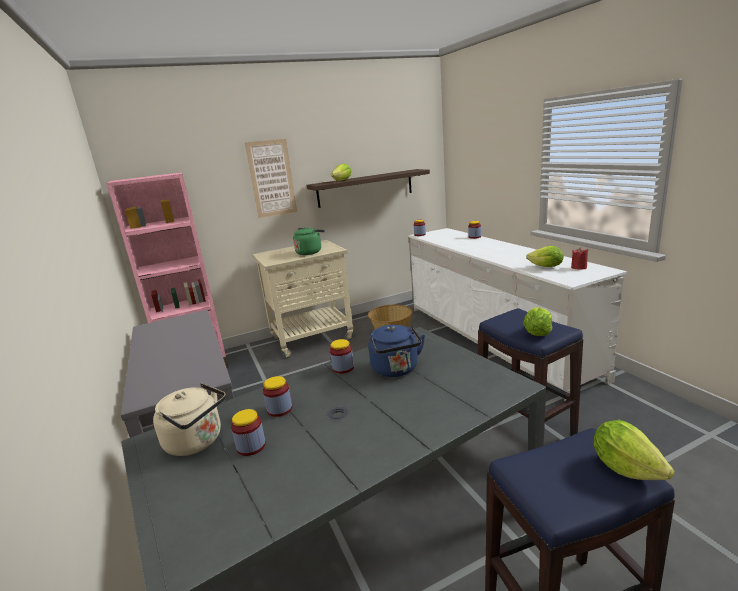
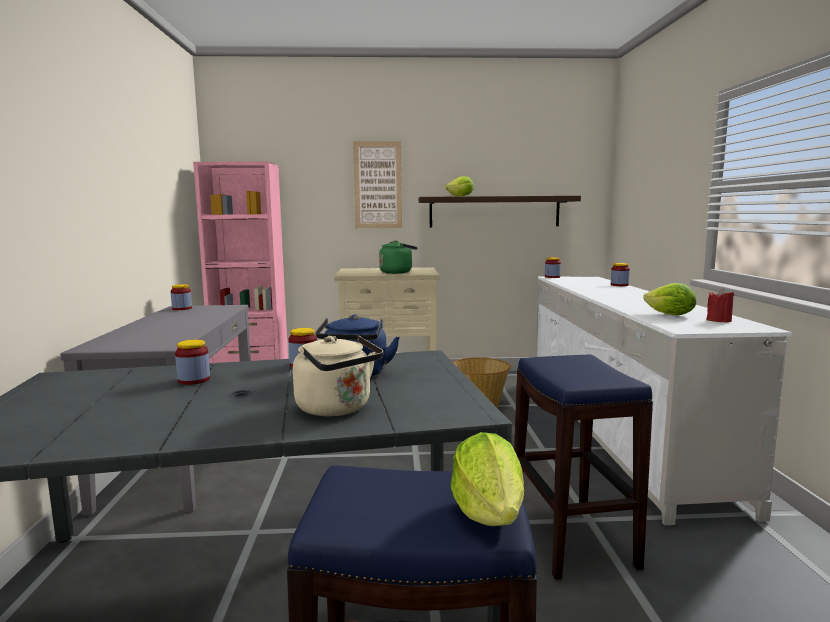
camera: 20 degrees right, 10 degrees down
(197, 442) = (90, 385): beige kettle -> beige kettle (337, 409)
(251, 446) = (125, 398): jar -> jar (182, 308)
(537, 333) = (579, 377): lettuce -> none

